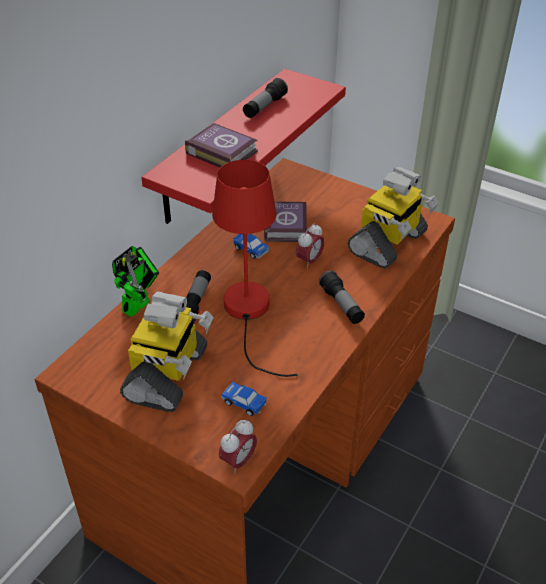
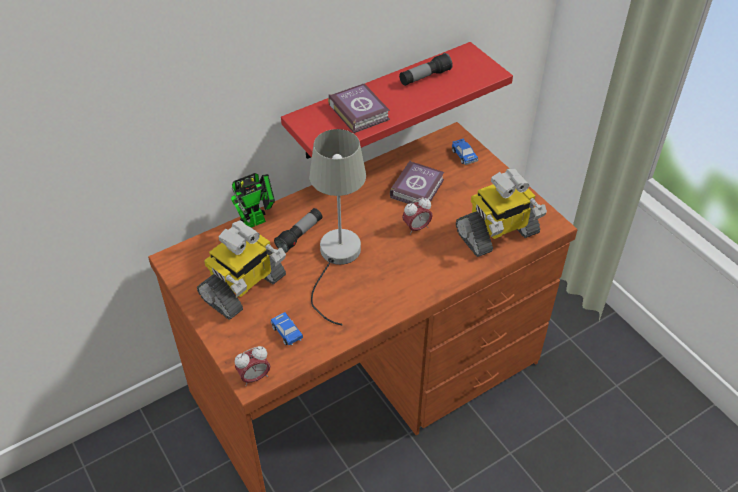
camera: 25 degrees right, 5 degrees up
(249, 314) = (337, 259): red table lamp -> grey table lamp
(250, 249) = (373, 201): toy car -> toy car (464, 155)
(341, 305) = (418, 277): flashlight -> none

